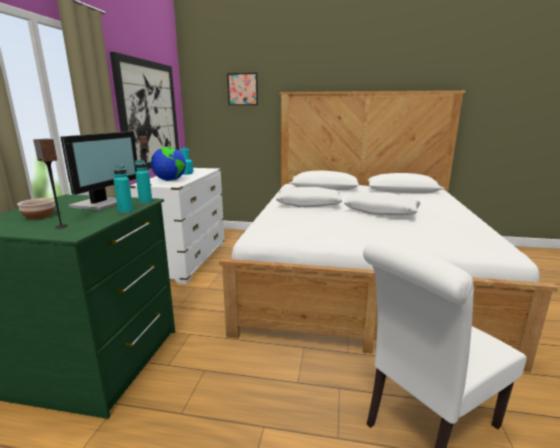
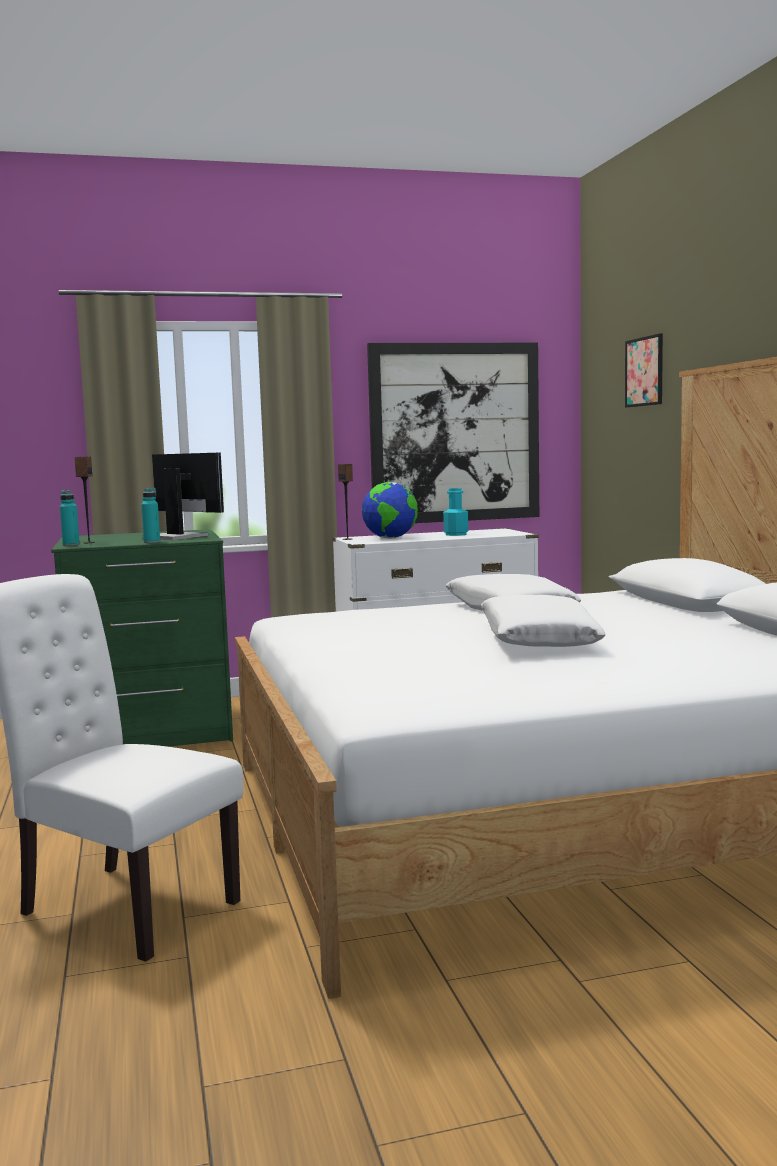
camera: 65 degrees right, 10 degrees down
(39, 216) = (118, 537): bowl -> none
(102, 204) = (177, 536): monitor -> monitor turned 135 degrees counterclockwise
(145, 202) = (197, 540): turquoise bottle -> turquoise bottle (71, 545)

